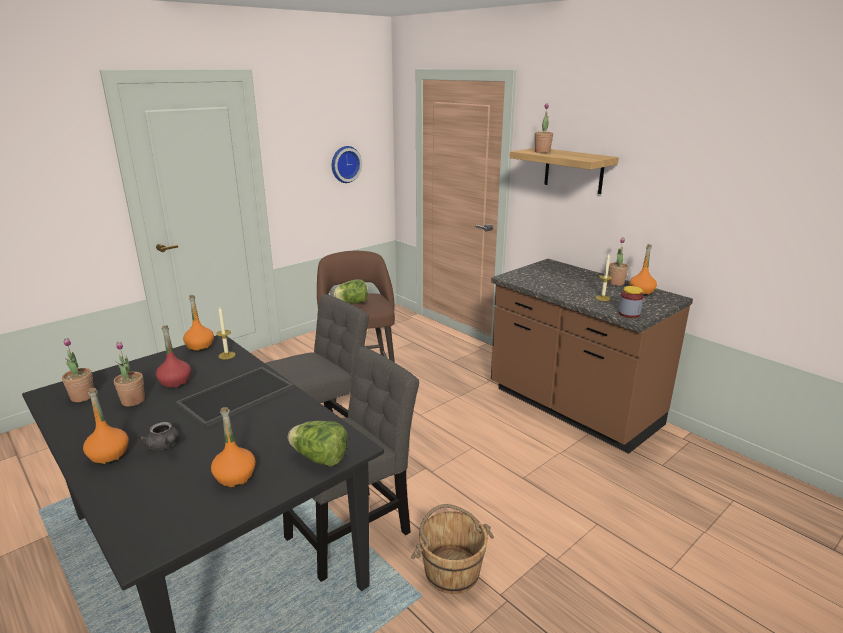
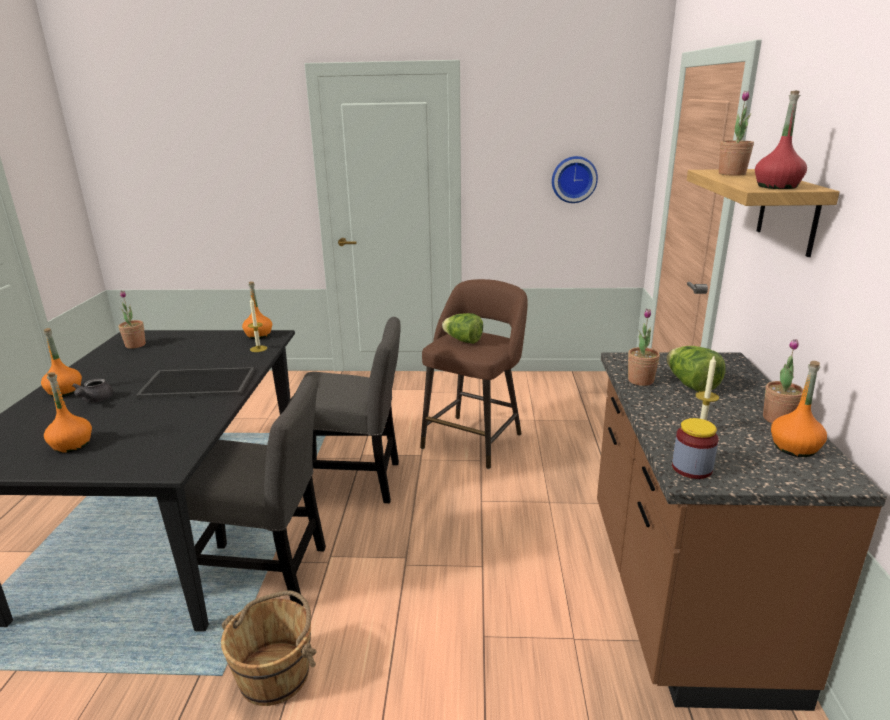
camera: 45 degrees right, 0 degrees up
(133, 401) = (148, 359): potted plant -> potted plant (640, 380)
(175, 382) = (191, 356): red bottle -> red bottle (777, 186)
(319, 458) = (132, 462): lettuce -> lettuce (691, 385)

